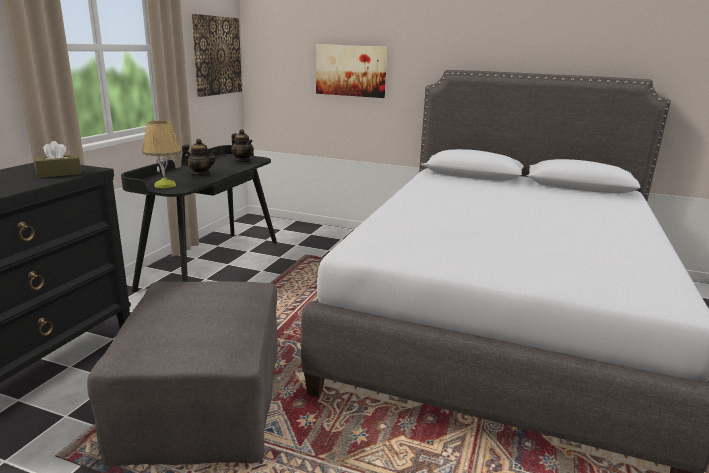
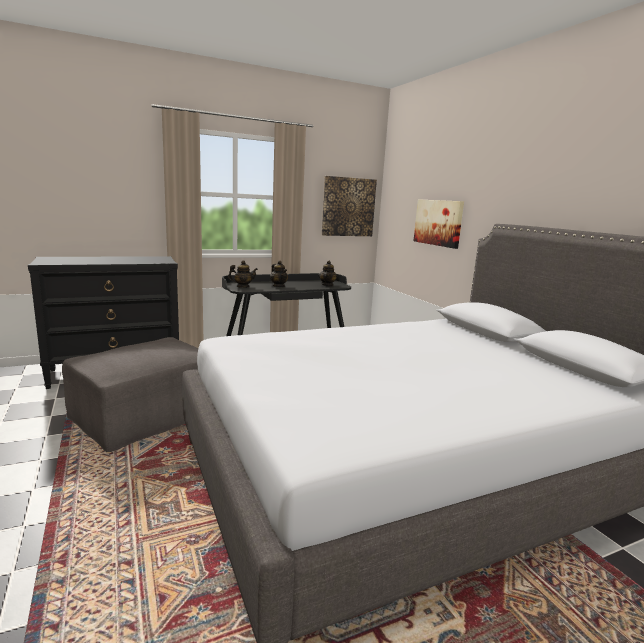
camera: 45 degrees right, 5 degrees down
(59, 174) = (149, 261): brown tissue box -> none
(165, 185) = (243, 287): table lamp -> teapot

